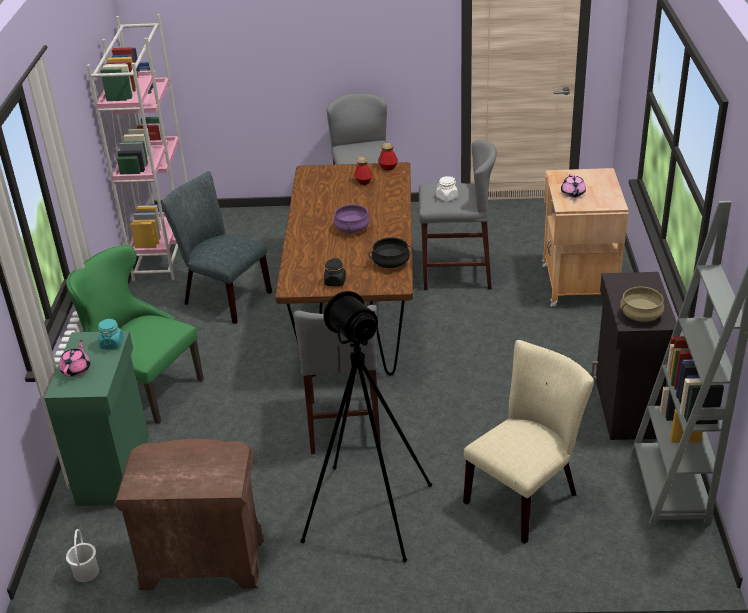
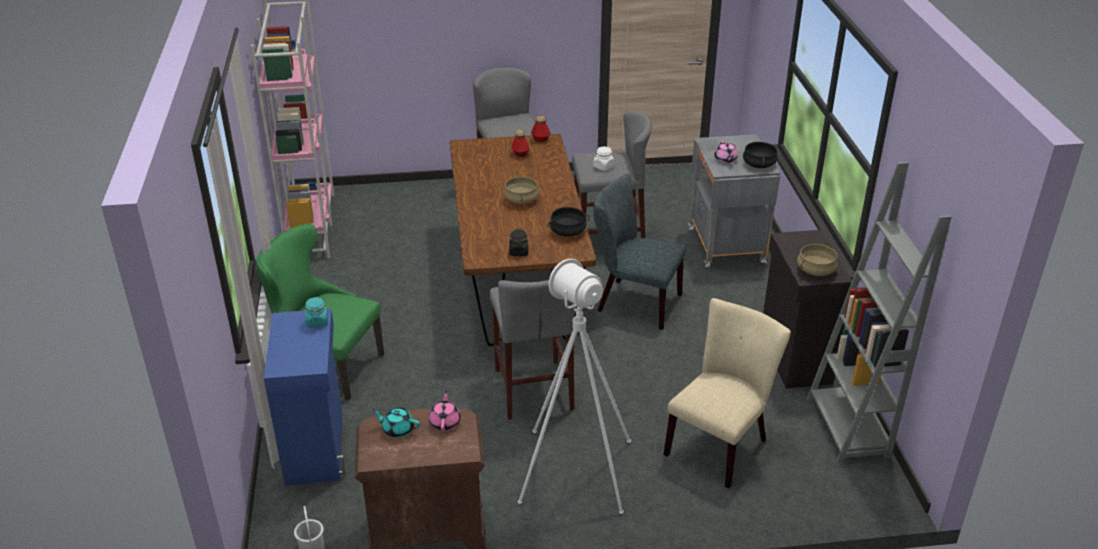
camera: 10 degrees left, 0 degrees up
(76, 369) = (288, 348): pink teapot -> pink teapot (445, 422)
(115, 469) = (316, 447): green cabinet -> blue cabinet
(167, 458) = (397, 429): none -> turquoise teapot
(222, 297) = (383, 273): grey chair -> grey chair (633, 302)
(351, 228) = (521, 200): purple cooking pot -> beige cooking pot
(367, 513) = (575, 471): black floor lamp -> white floor lamp
(579, 286) = (726, 247): brown cart -> grey cart
(607, 200) = (758, 164): none -> black cooking pot

